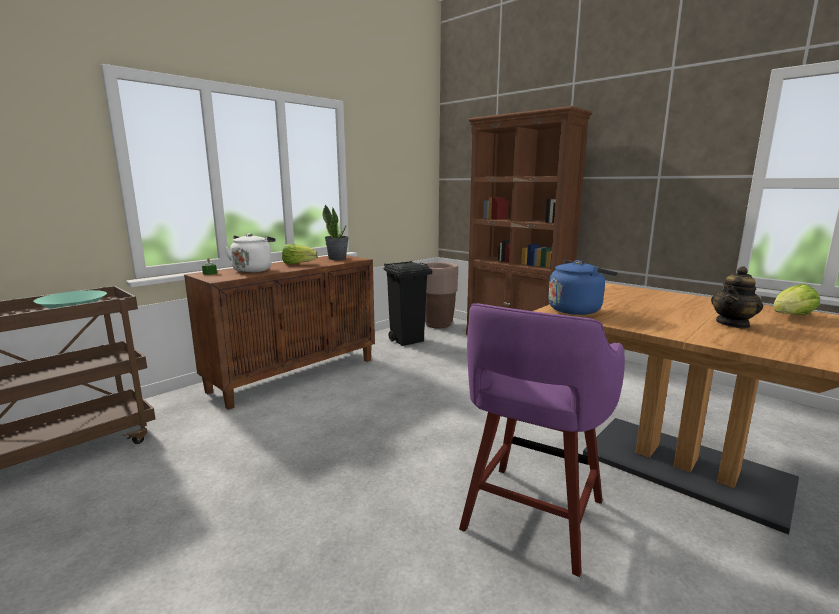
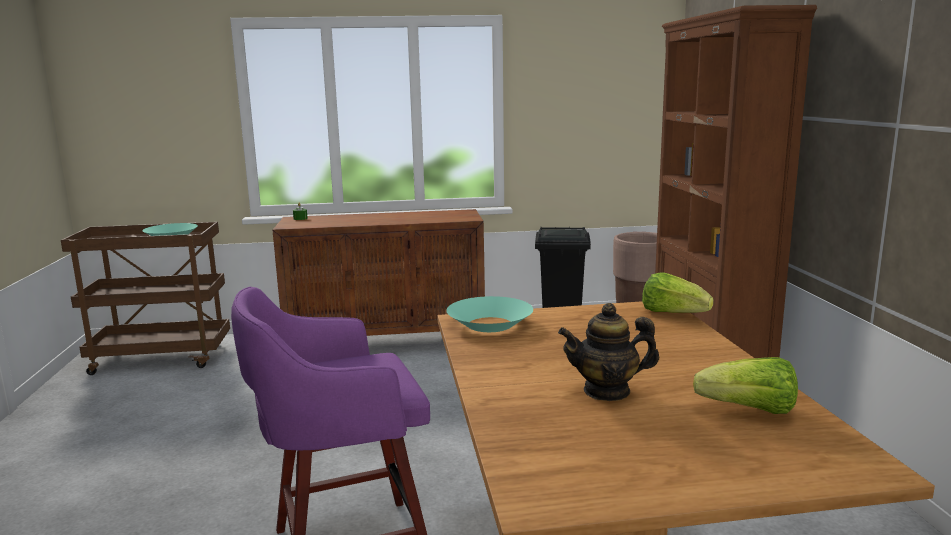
camera: 40 degrees right, 0 degrees up
(253, 270) = (340, 219): white kettle -> none
(298, 264) = (395, 217): lettuce -> lettuce (672, 314)
(337, 258) = (451, 215): potted plant -> none
(577, 309) = (490, 324): blue kettle -> turquoise bowl

